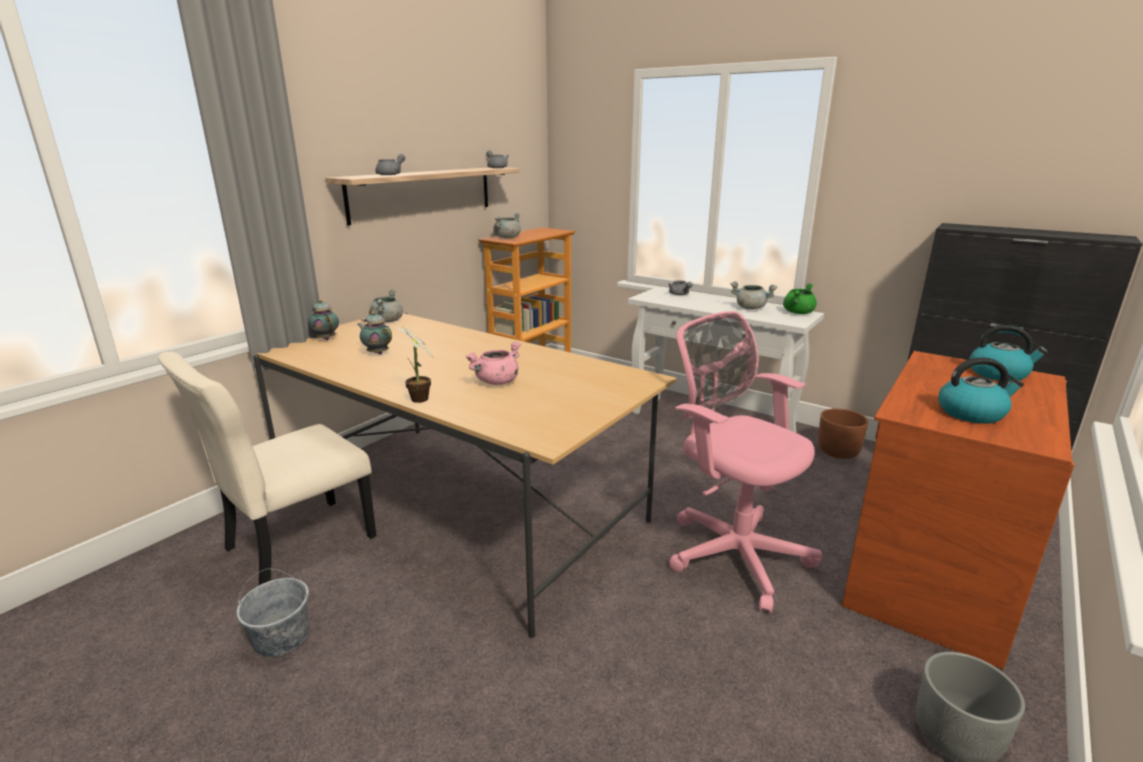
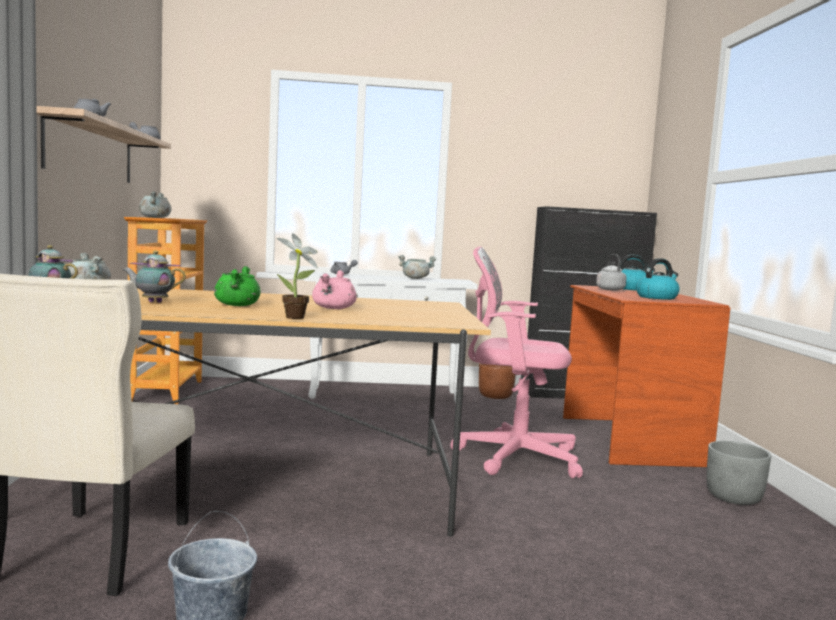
camera: 40 degrees left, 15 degrees down
(798, 312) = (453, 279): green cooking pot -> green cooking pot (237, 305)
(945, 374) = (609, 289): none -> grey kettle

